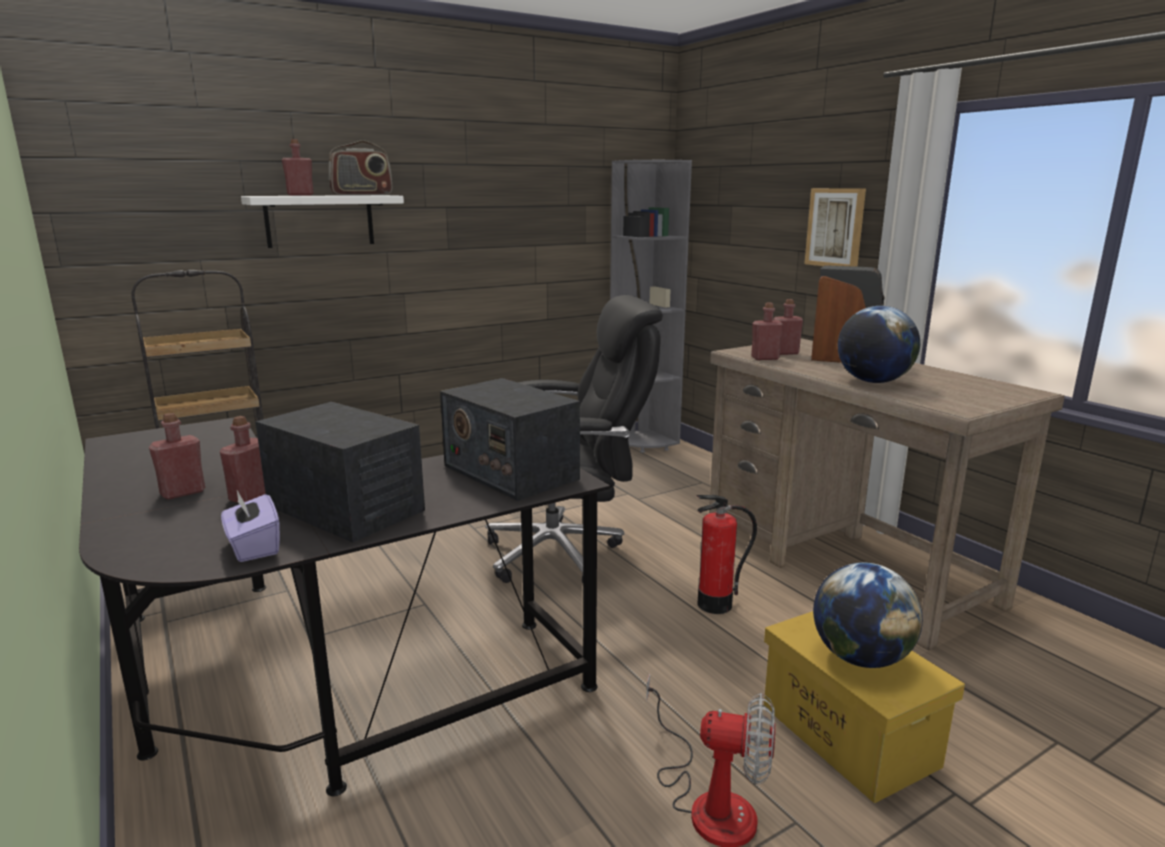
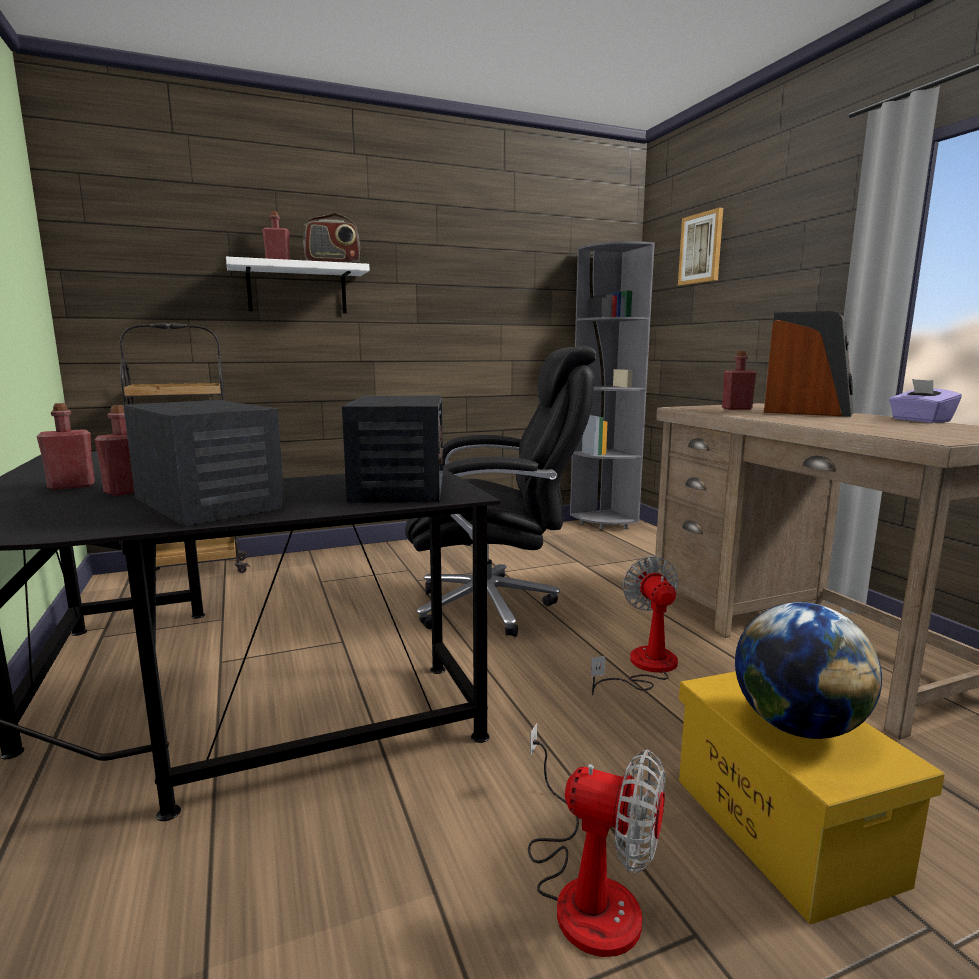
camera: 10 degrees right, 5 degrees down
(253, 547) = (82, 524): purple tissue box -> purple tissue box (920, 420)
(509, 472) = (400, 486): radio -> radio turned 150 degrees counterclockwise
(715, 604) = (644, 667): fire extinguisher -> fan
(765, 358) = (712, 411): red bottle -> none
(835, 228) = (798, 289): picture -> picture (701, 248)
(873, 381) = (831, 423): globe -> none

